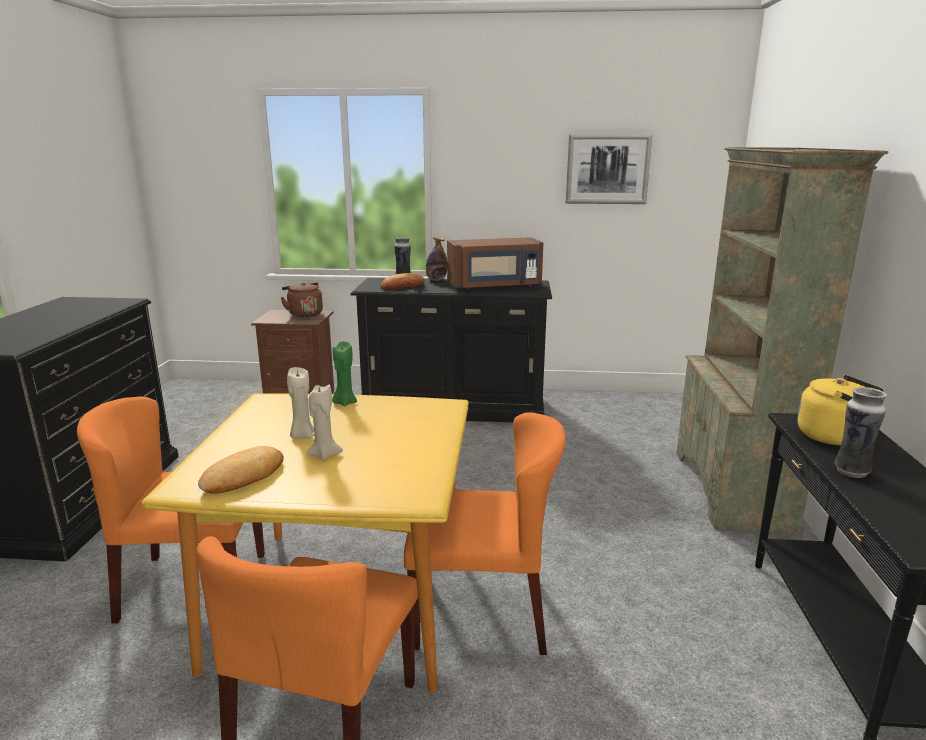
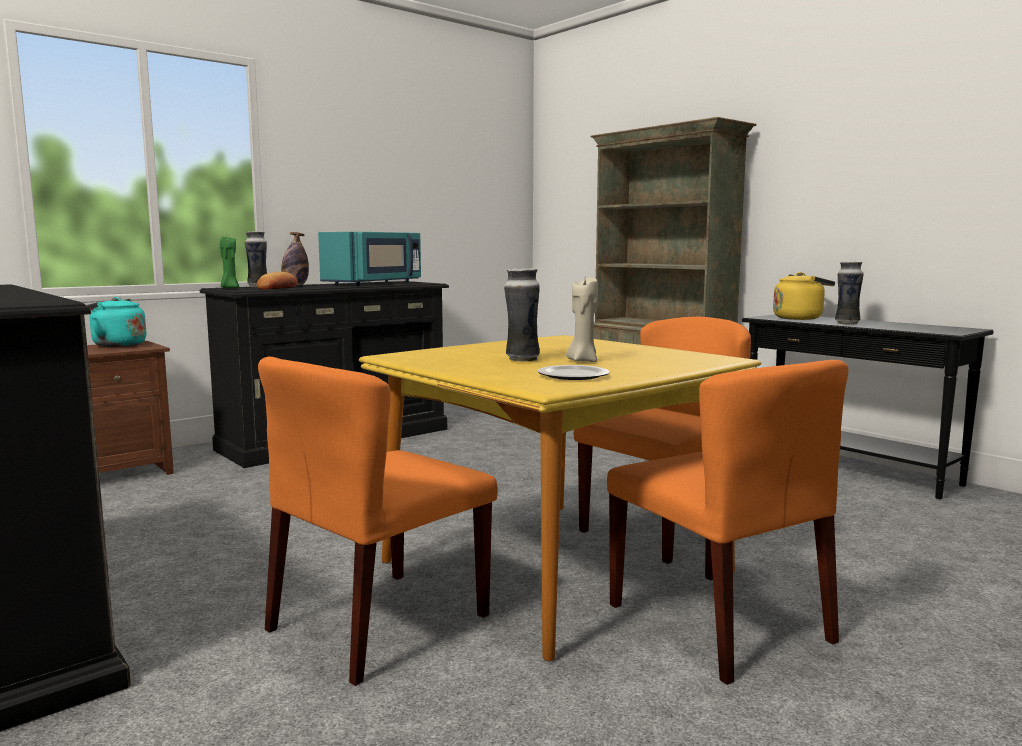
camera: 45 degrees left, 10 degrees down
(244, 476) = (572, 376): bread -> plate
(302, 435) = (522, 359): beige candle -> vase
(304, 314) = (116, 345): brown kettle -> turquoise kettle
(344, 403) = (478, 347): green candle -> green candle (229, 288)
(495, 286) = (375, 284): brown microwave -> turquoise microwave
(607, 169) = (435, 168): picture -> none

